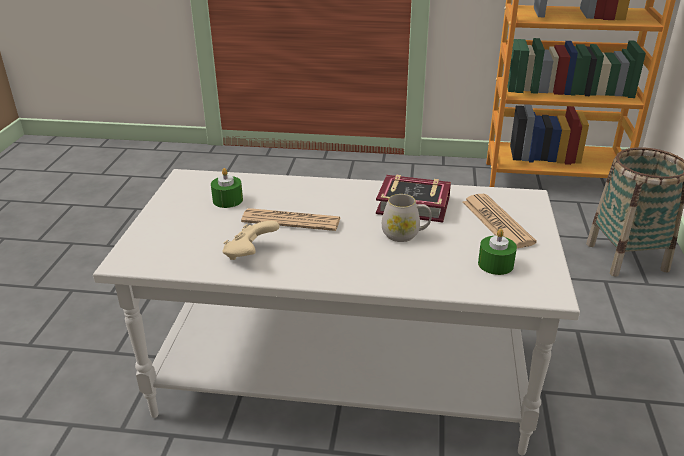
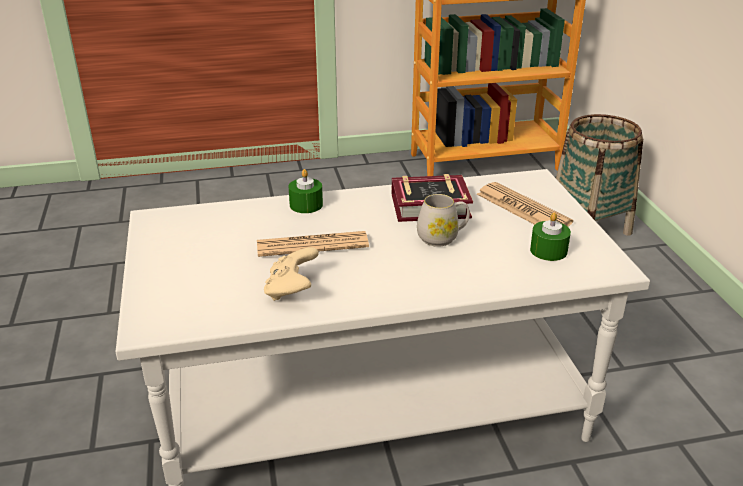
camera: 20 degrees left, 0 degrees up
(227, 200) = (223, 235): green candle -> green candle (306, 205)

